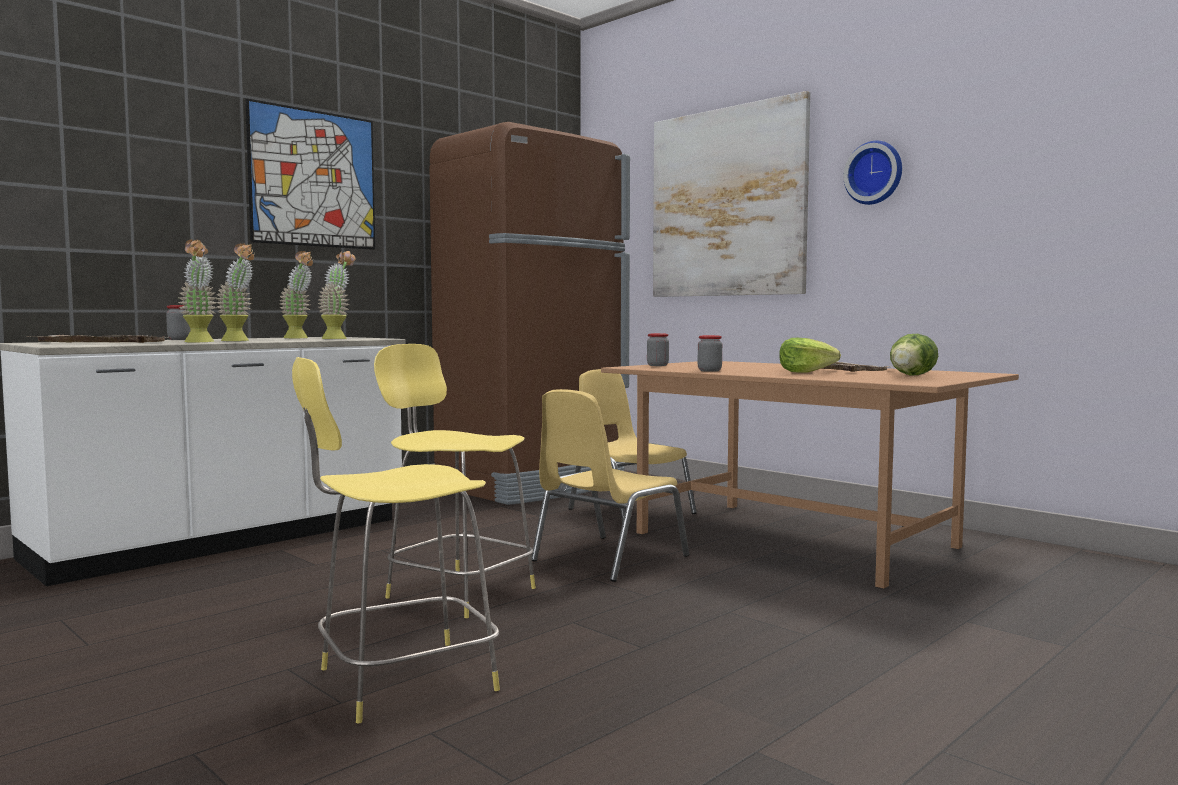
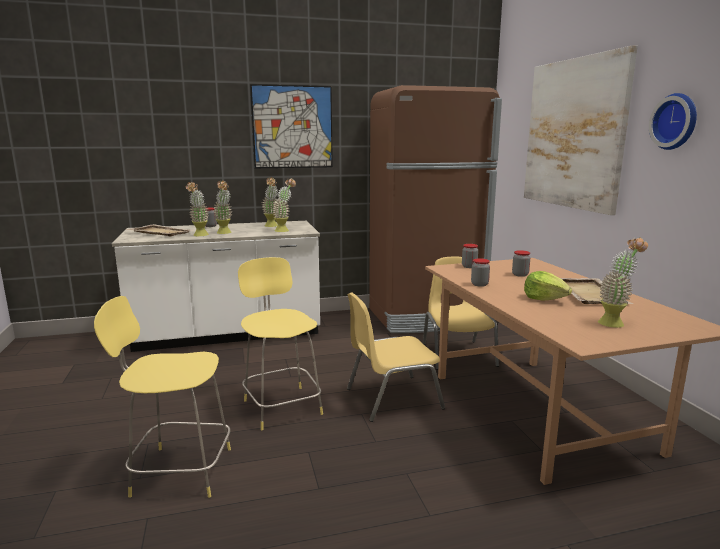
camera: 30 degrees right, 10 degrees up
(732, 366) = (520, 275): none -> jar
(911, 376) = (615, 322): lettuce -> potted plant

